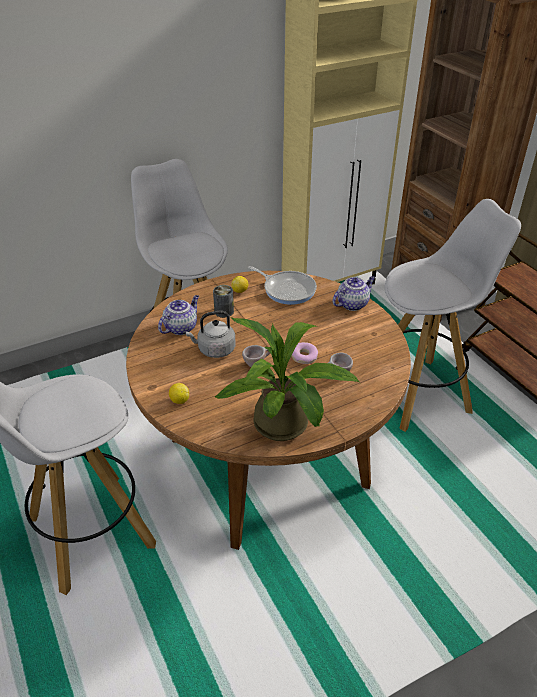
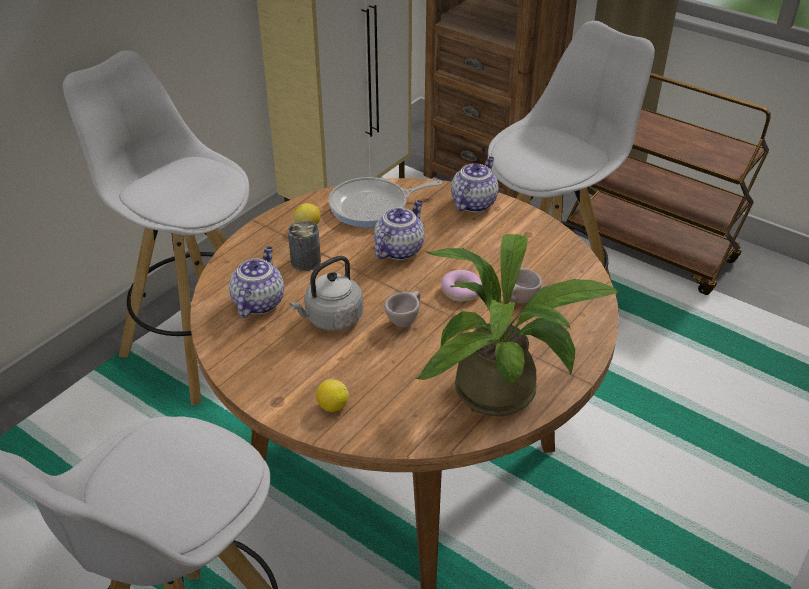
camera: 25 degrees left, 0 degrees up
(284, 320) = (399, 249): none -> teapot
(287, 289) = (373, 207): frying pan -> frying pan turned 150 degrees clockwise

